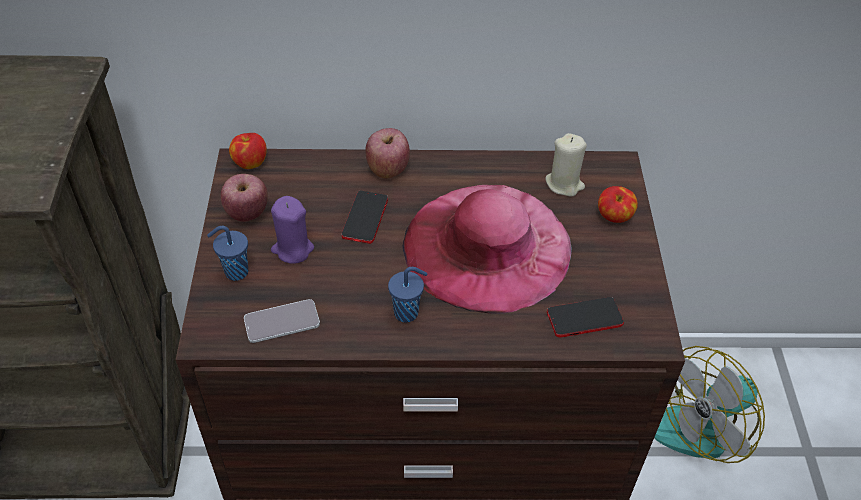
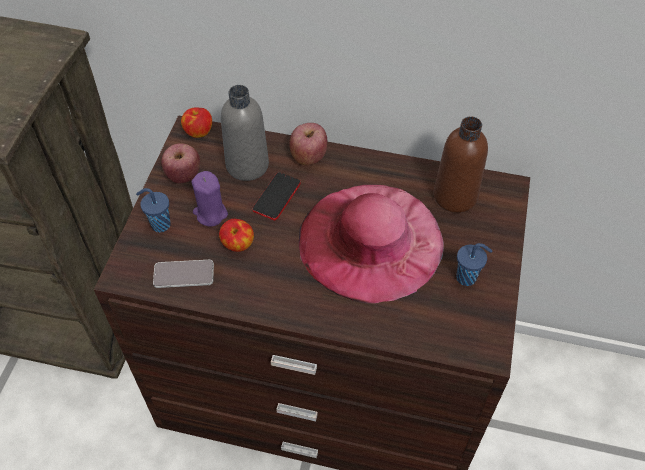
camera: 15 degrees right, 5 degrees up
(319, 189) = (247, 165): none -> grey bottle
(407, 313) = (286, 287): blue cup -> blue cup (467, 278)
(564, 184) = (455, 196): beige candle -> brown bottle
(584, 318) = (433, 321): phone -> none
(614, 217) = (489, 234): apple -> apple (238, 245)
(704, 424) = (565, 414): fan -> none

